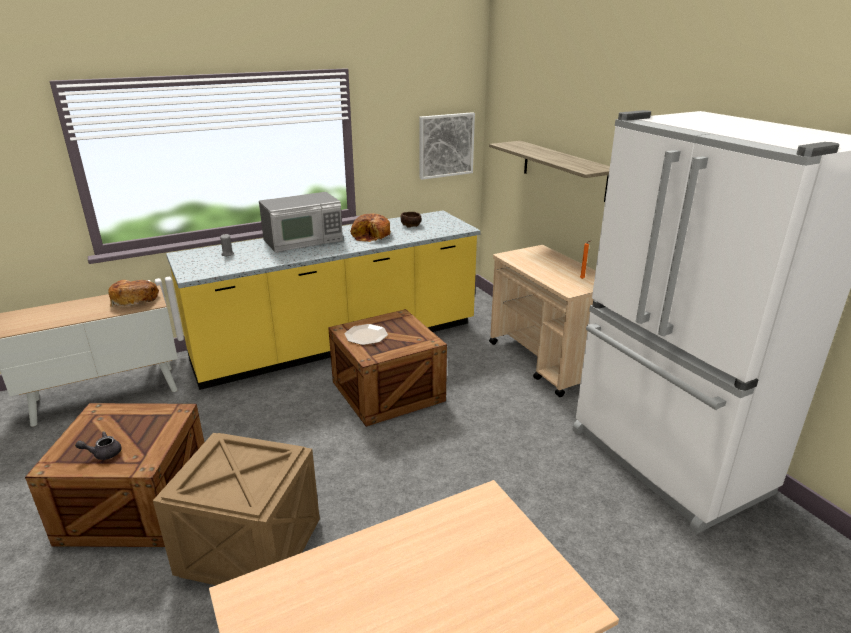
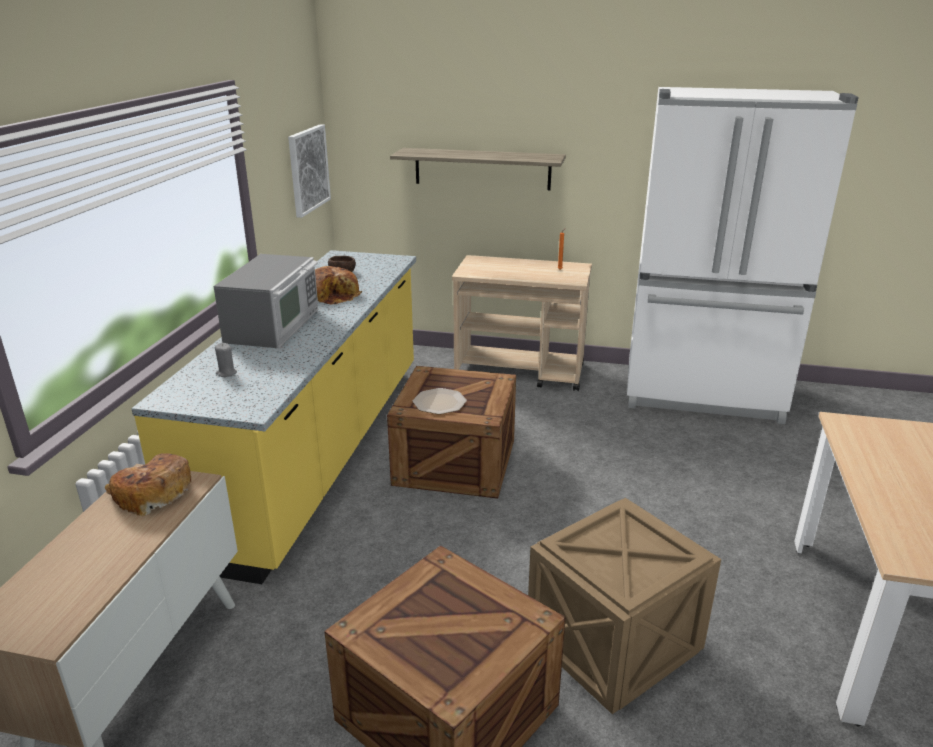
camera: 50 degrees left, 0 degrees up
(103, 453) = (473, 643): grey teapot -> none

